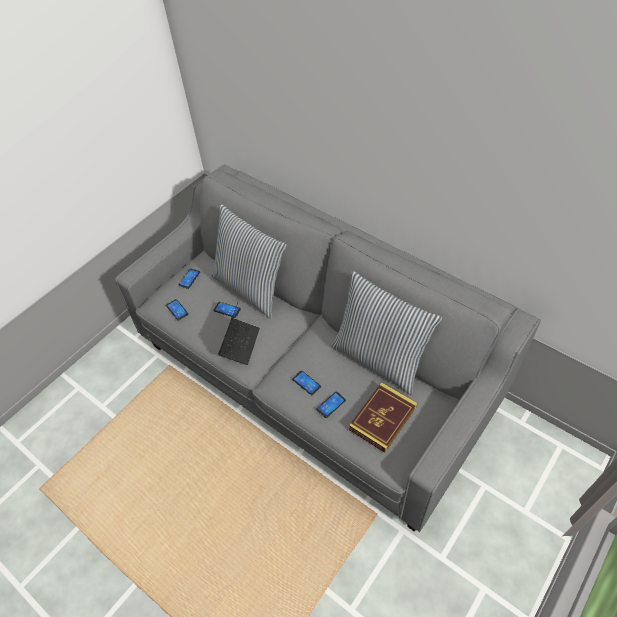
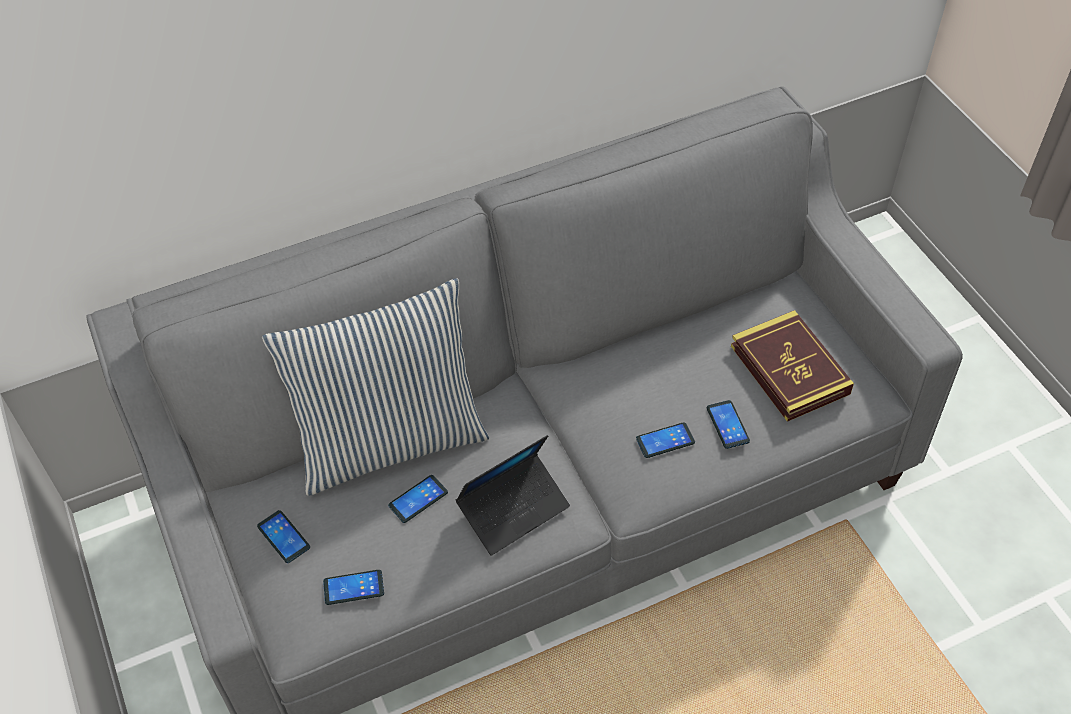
camera: 65 degrees left, 0 degrees up
(240, 344) = (513, 509): laptop -> laptop turned 105 degrees clockwise
(379, 358) = (673, 324): pillow -> none

